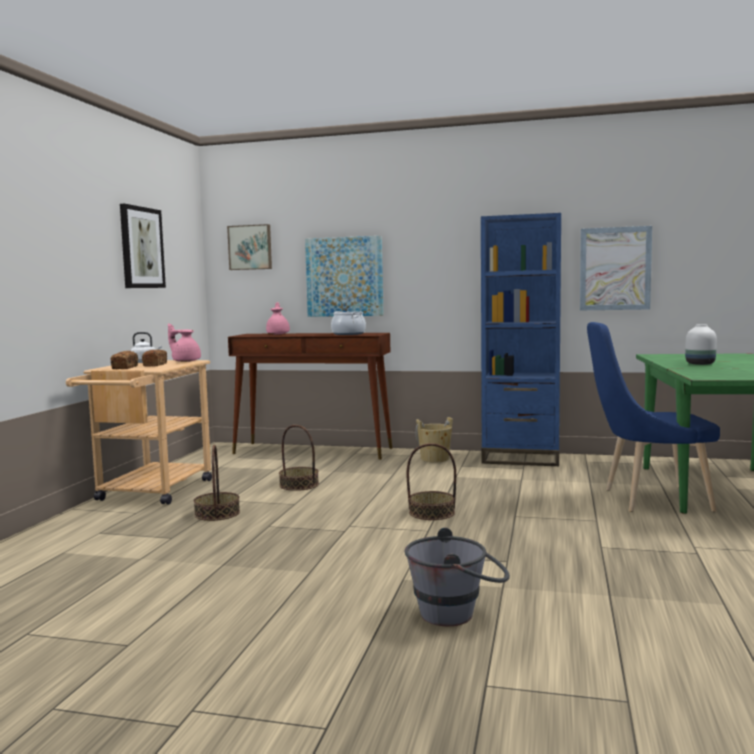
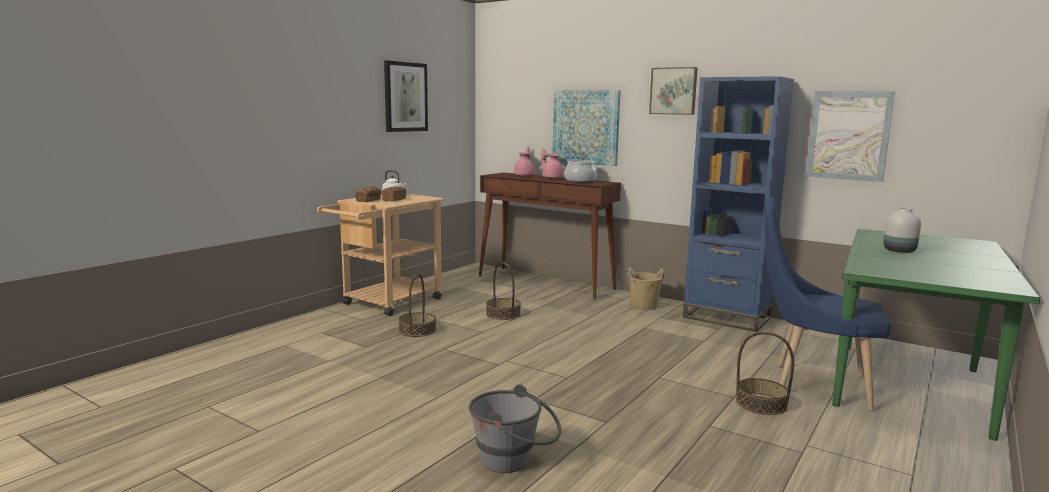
camera: 20 degrees right, 5 degrees up
(185, 361) = (423, 197): pink teapot -> pink teapot (552, 178)
(250, 247) = (511, 95): picture -> picture (673, 91)
(432, 513) = (587, 360): basket -> basket (761, 403)

